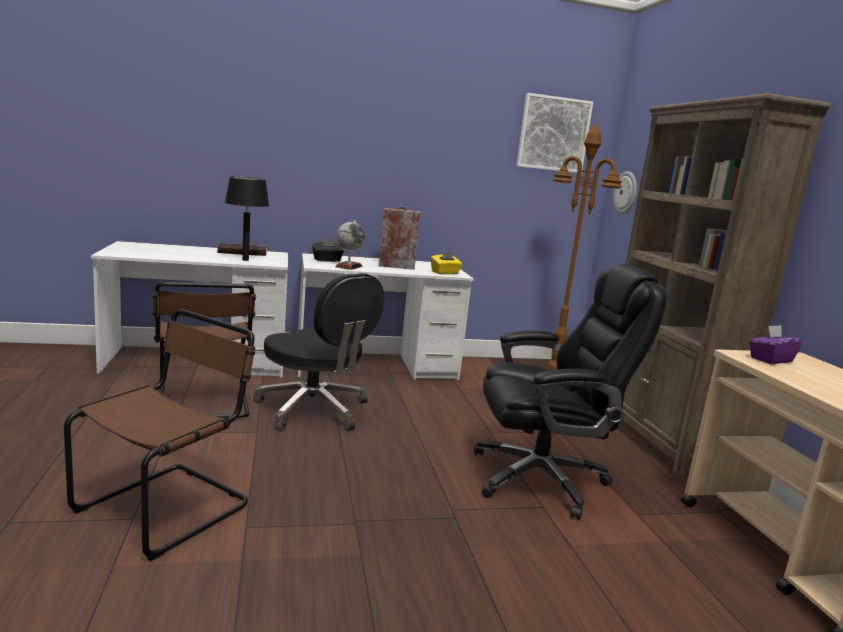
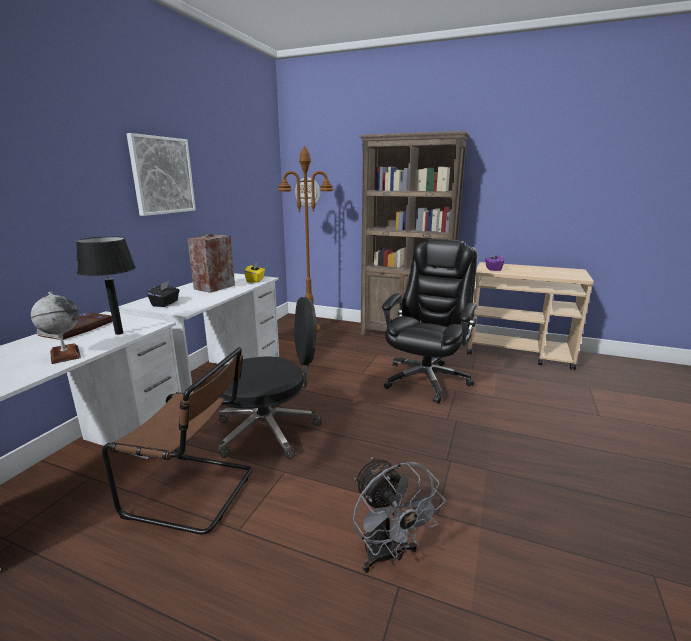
camera: 55 degrees left, 5 degrees up
(169, 506) = (387, 556): brown chair -> grey fan
(348, 266) = (201, 301): globe -> globe (65, 354)
(553, 134) = (255, 154): picture -> picture (162, 175)

